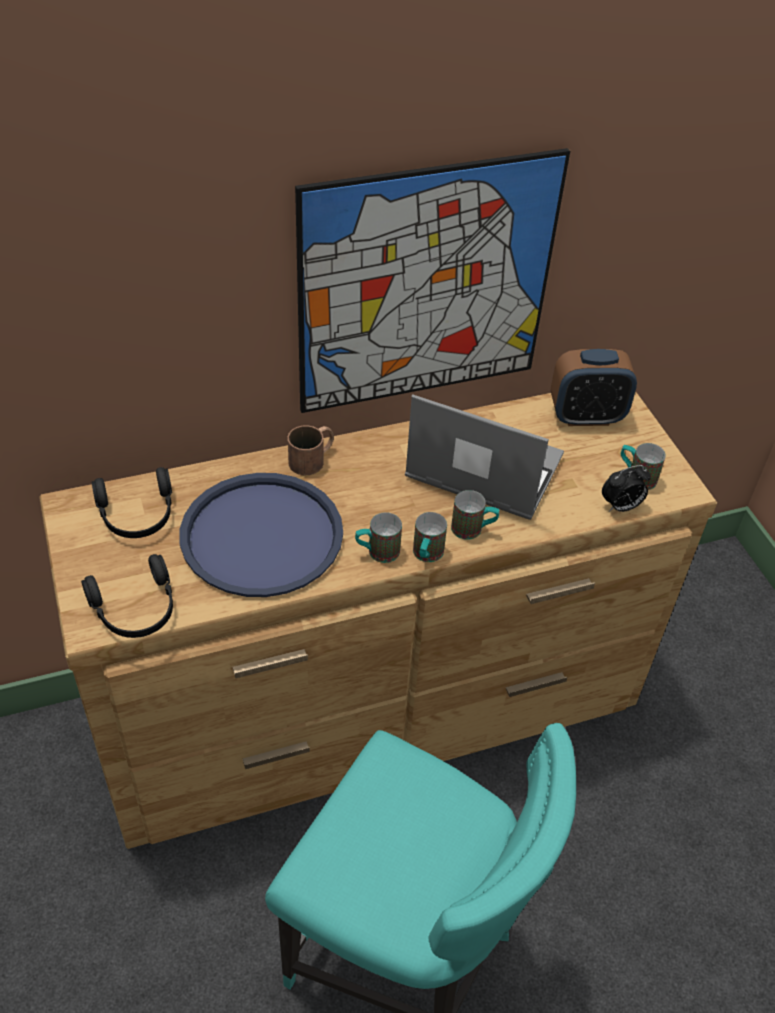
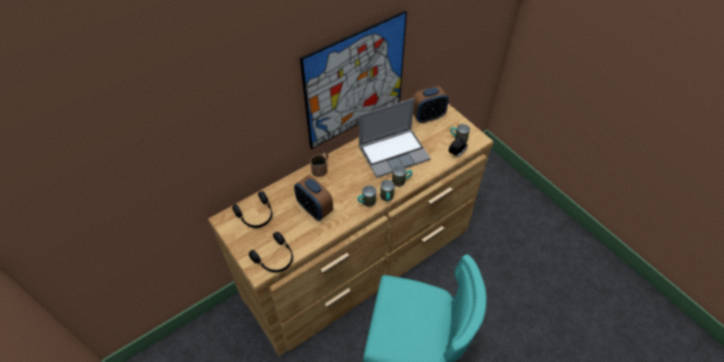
camera: 15 degrees left, 5 degrees up
(262, 535) = (314, 209): blue tray -> alarm clock
(481, 469) = (394, 153): laptop -> laptop turned 150 degrees clockwise

